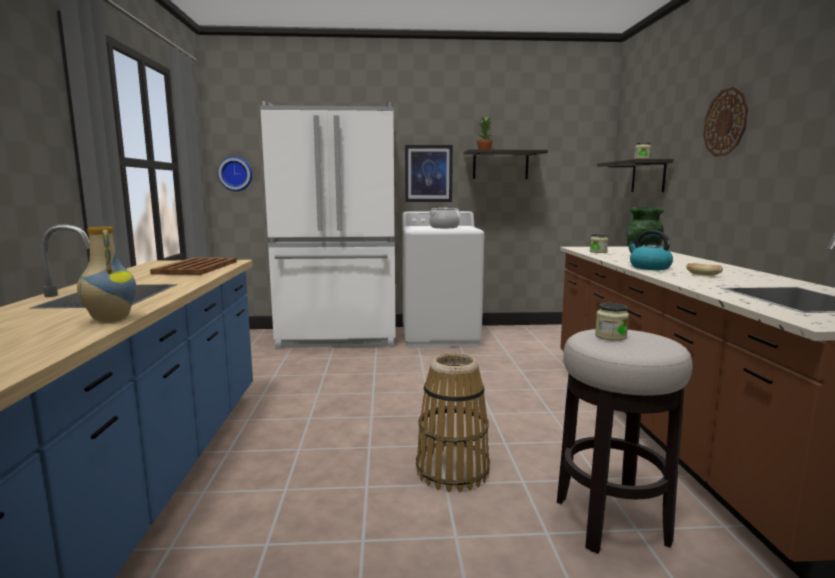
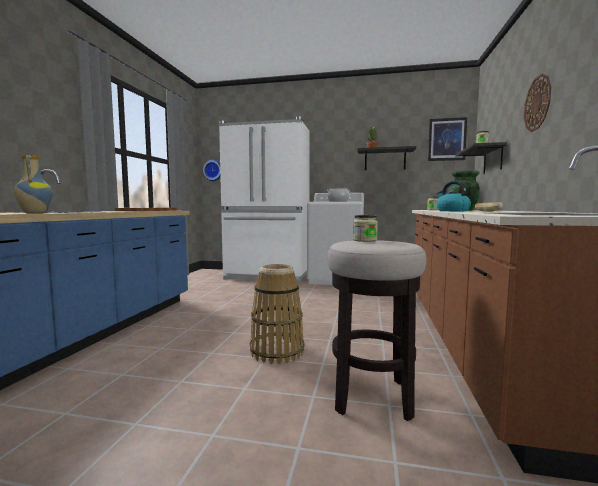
camera: 15 degrees right, 5 degrees down
(428, 173) = (333, 167): picture -> picture (447, 139)

